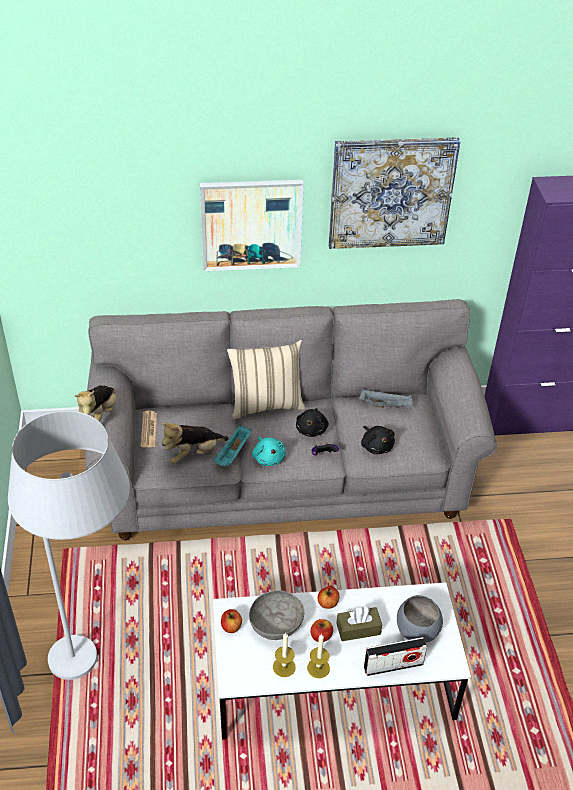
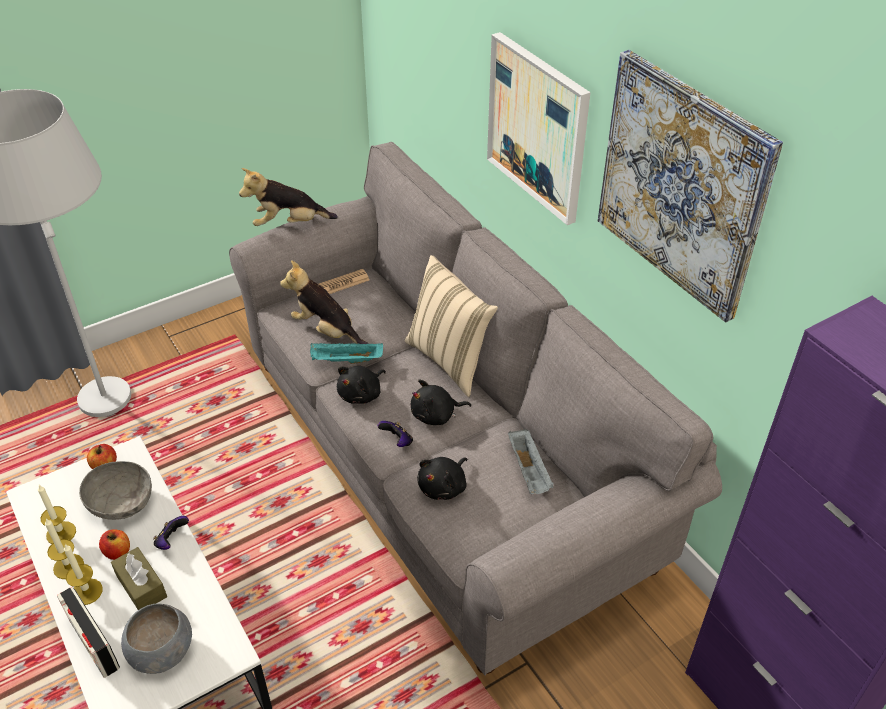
camera: 65 degrees right, 0 degrees up
(268, 457) = (361, 394): turquoise plush toy -> black plush toy
(328, 603) = (172, 541): apple -> game controller
(347, 661) = (87, 591): none -> candle

